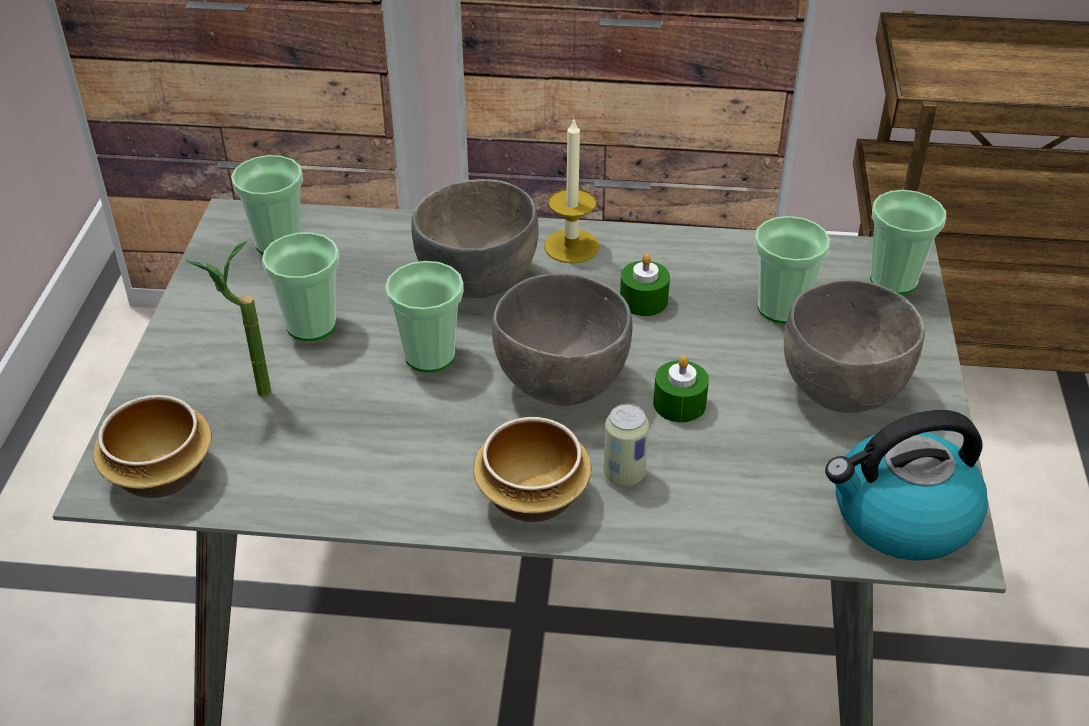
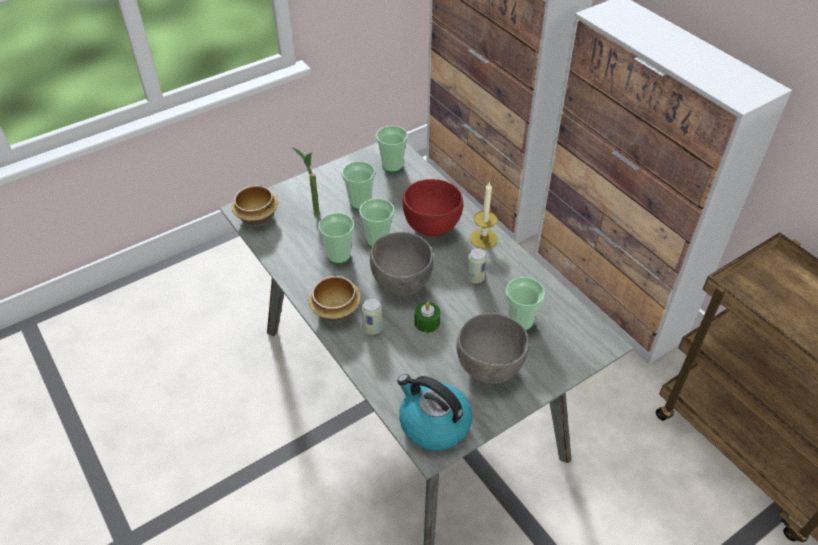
camera: 50 degrees right, 5 degrees up
(478, 281) = (432, 227): grey bowl -> red bowl
(643, 300) = (475, 278): green candle -> can
(893, 280) = (584, 348): cup -> cup (339, 255)

